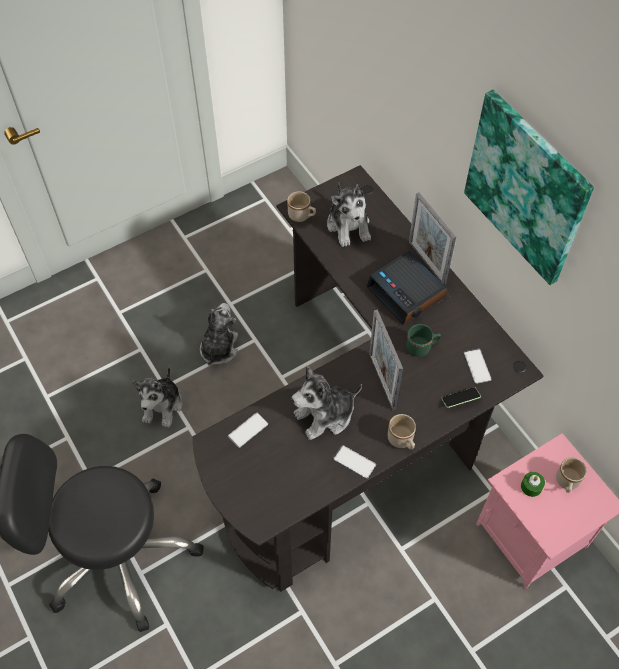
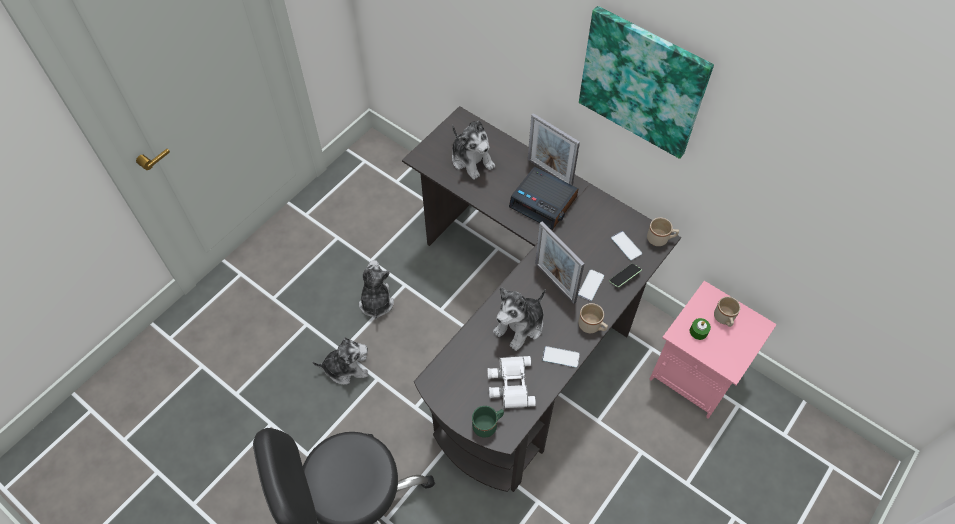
camera: 20 degrees left, 0 degrees up
(162, 405) = (346, 367): plush toy -> plush toy turned 90 degrees counterclockwise
(248, 430) = (460, 360): phone -> phone (590, 285)
(289, 472) = (510, 383): none -> white binoculars
(302, 216) = (428, 163): beige mug -> beige mug (660, 239)
(422, 347) = (575, 243): green mug -> green mug (488, 425)

